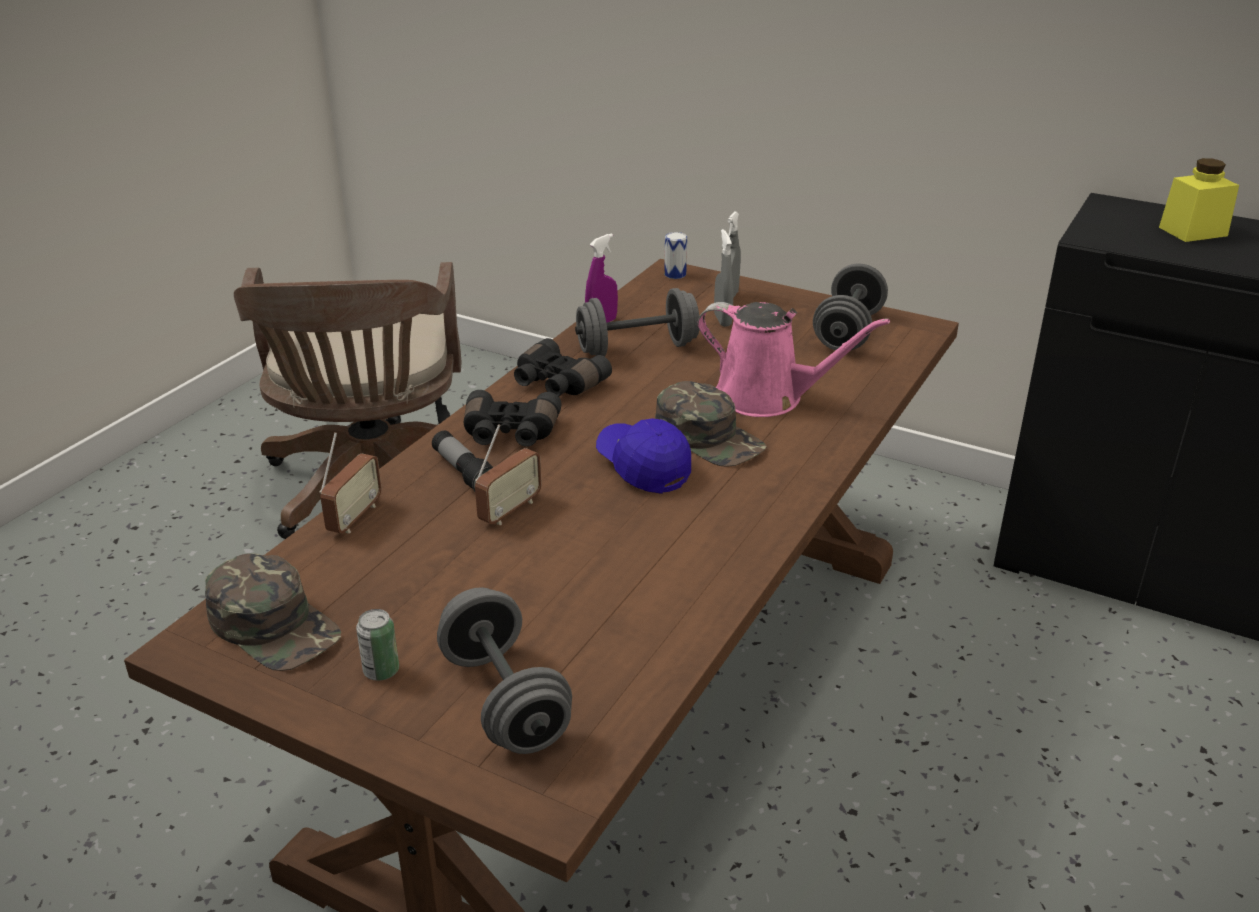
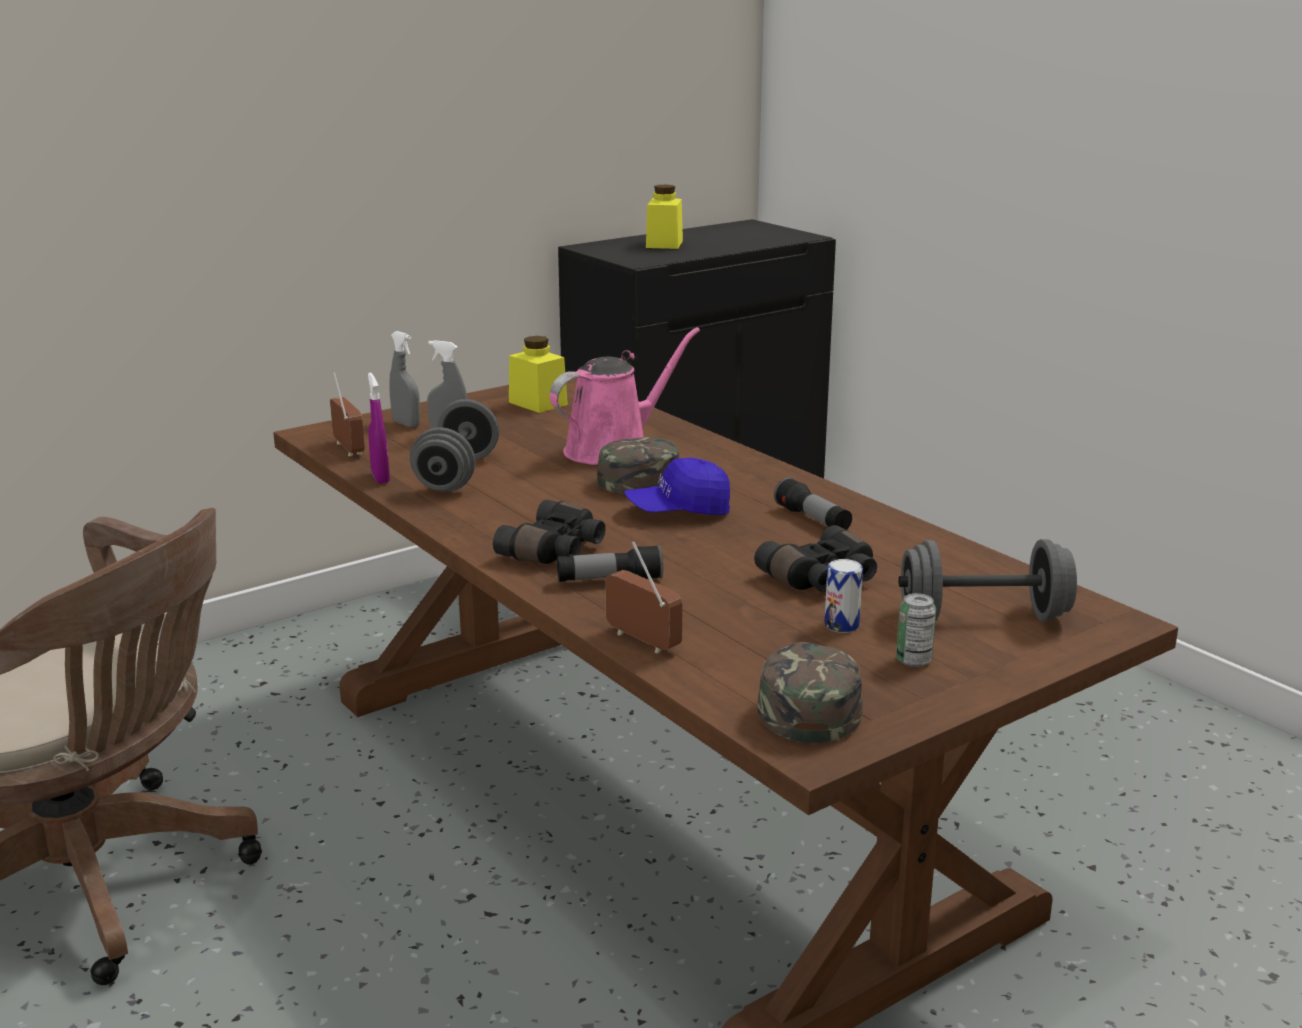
camera: 65 degrees left, 10 degrees down
(275, 625) = (806, 701): green cap -> green cap turned 60 degrees counterclockwise
(509, 510) = (698, 572): radio -> radio (348, 449)
(556, 384) = (481, 516): black binoculars -> black binoculars (822, 579)
(675, 274) = (323, 432): can -> can (841, 625)
(682, 544) = (813, 520): none -> flashlight
(848, 332) = (538, 403): grey dumbbell -> yellow jar

